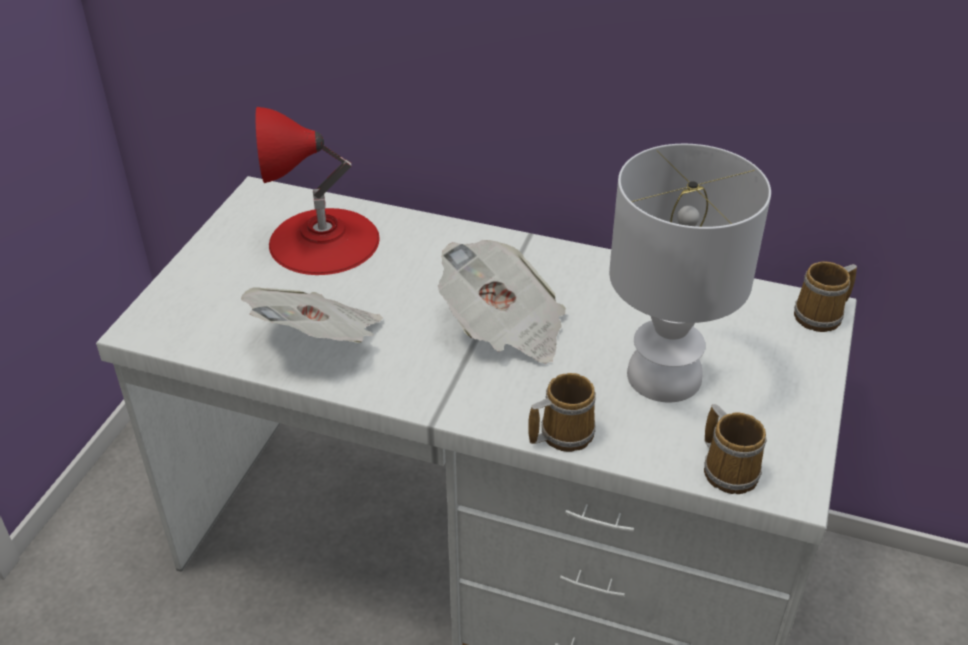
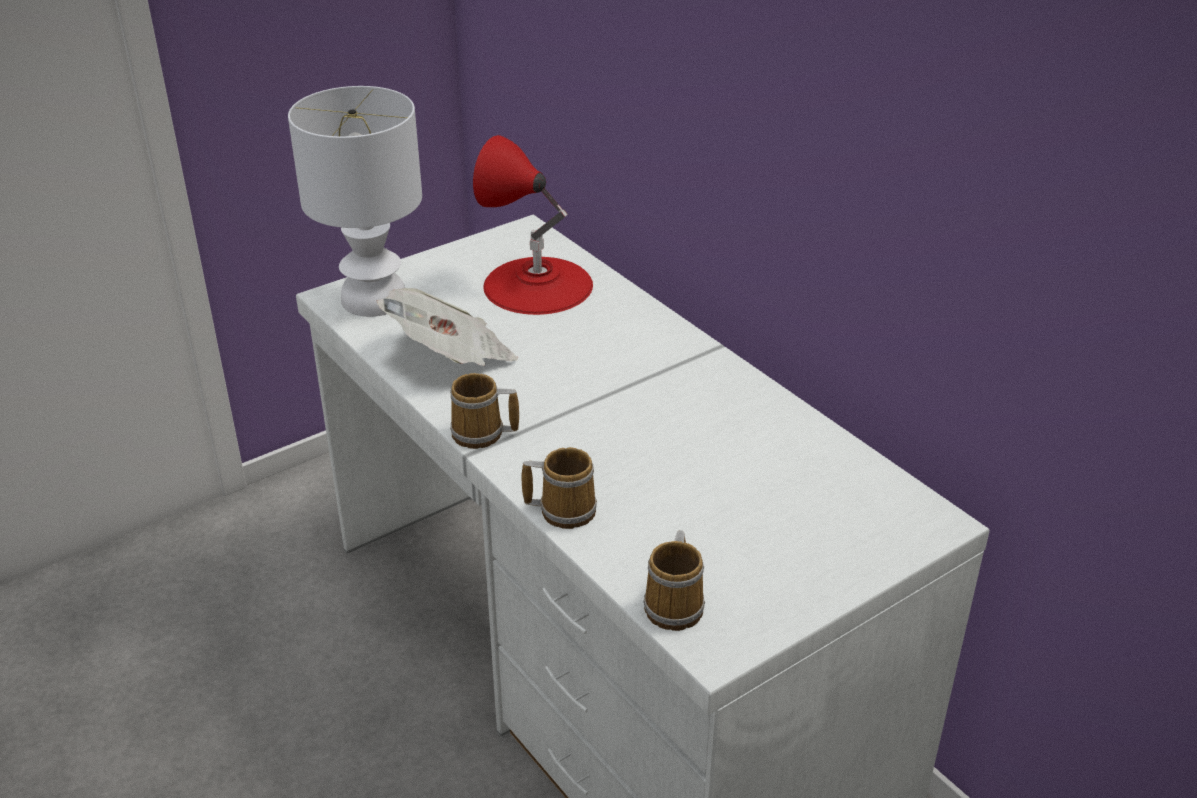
camera: 35 degrees right, 5 degrees down
(504, 328) = (609, 410): newspaper -> none
(666, 377) = (707, 509): white table lamp -> white table lamp (374, 300)
(821, 316) = (929, 527): mug -> mug (481, 434)

